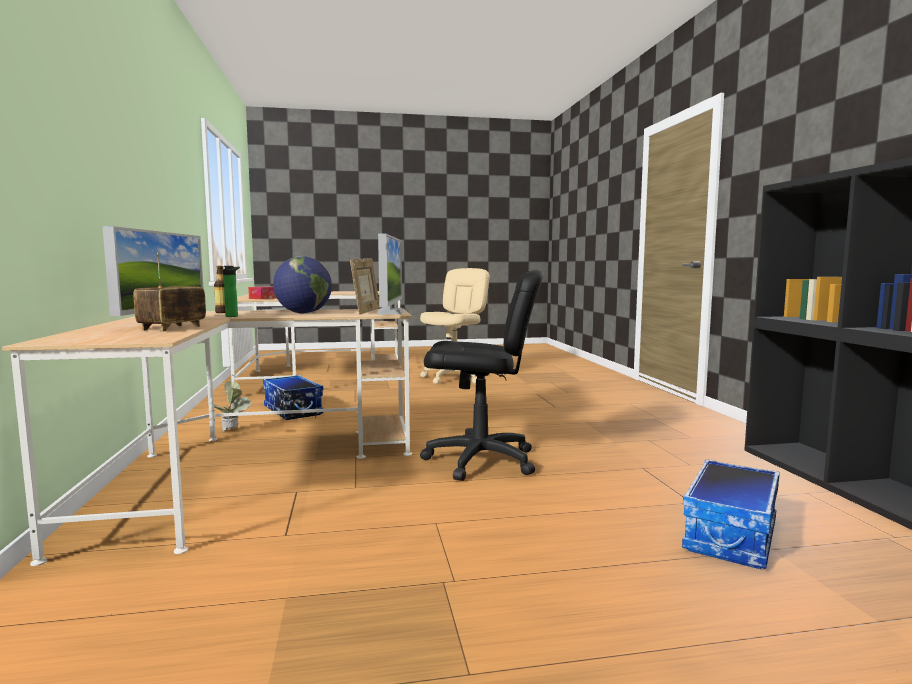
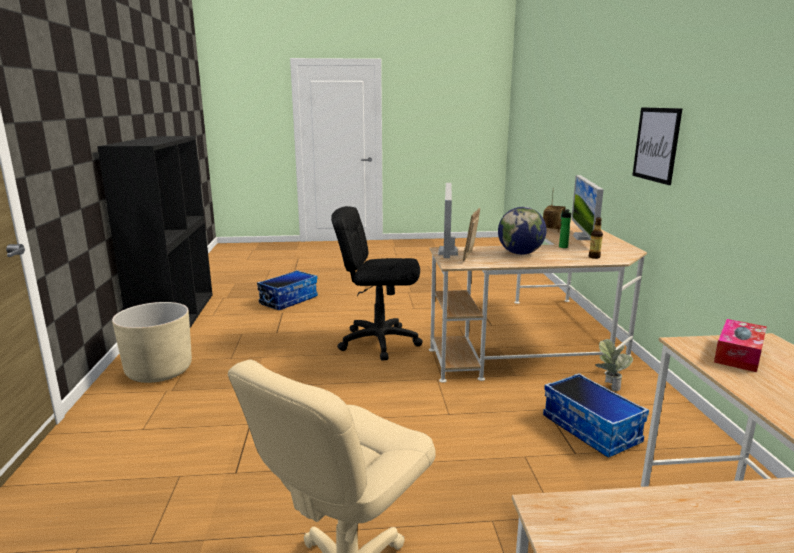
camera: 175 degrees left, 10 degrees up
(107, 176) = (656, 144): none -> picture
(700, 429) = (159, 371): none -> beige planter

